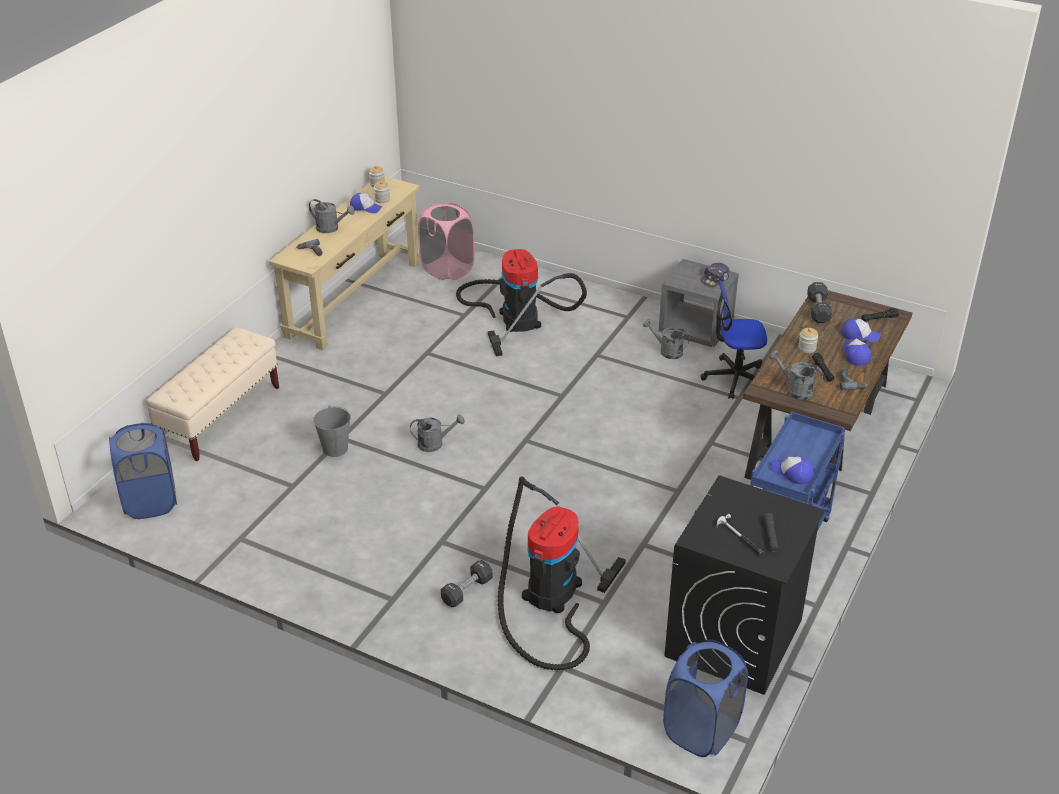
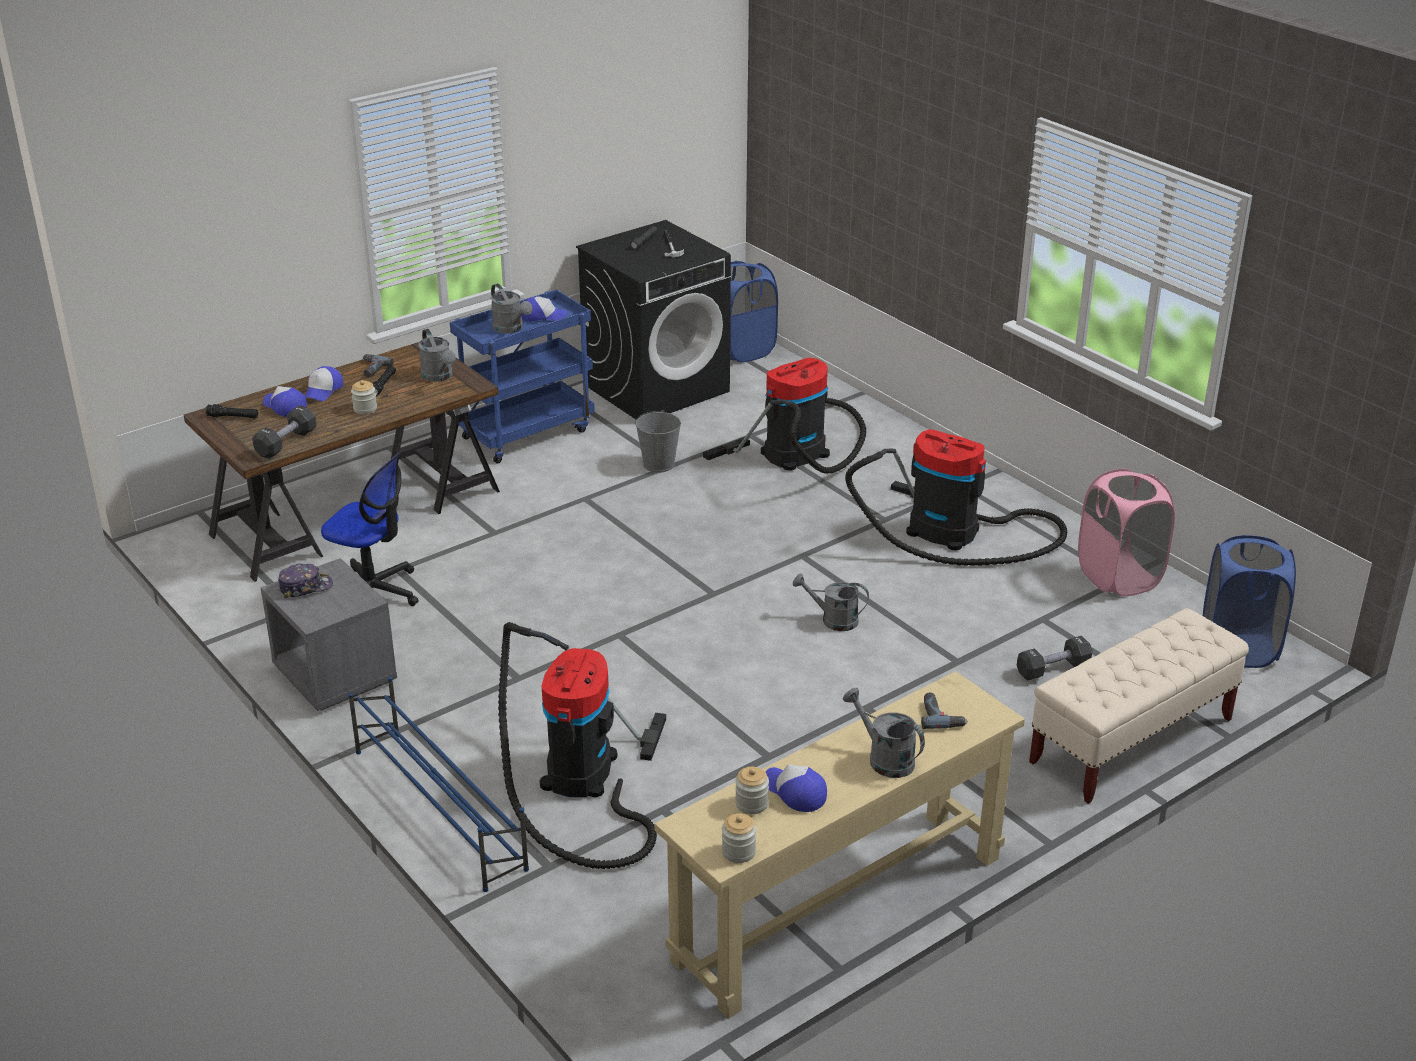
camera: 155 degrees left, 5 degrees down
(335, 448) = (971, 649): grey bucket -> grey bucket (659, 464)
(383, 543) = (951, 533): none -> vacuum cleaner
(447, 269) = (625, 925): pink laundry basket -> pink laundry basket (1119, 577)
(467, 591) = (881, 474): black dumbbell -> black dumbbell (1053, 669)
(573, 288) = (438, 808): none -> blue shoe rack
(667, 351) = (415, 654): grey watering can -> grey watering can (511, 329)
(791, 473) = (543, 316): cap -> cap turned 60 degrees counterclockwise

